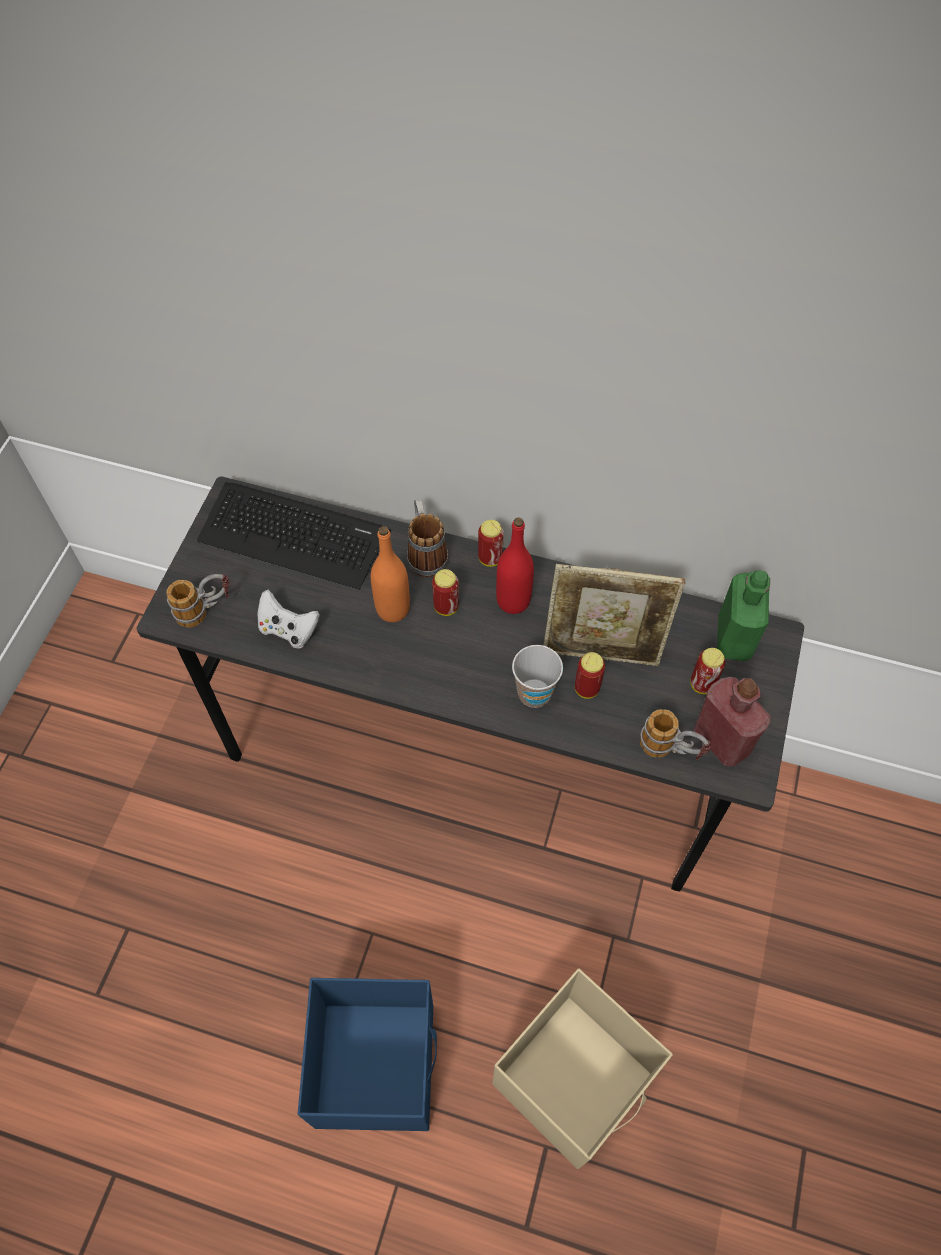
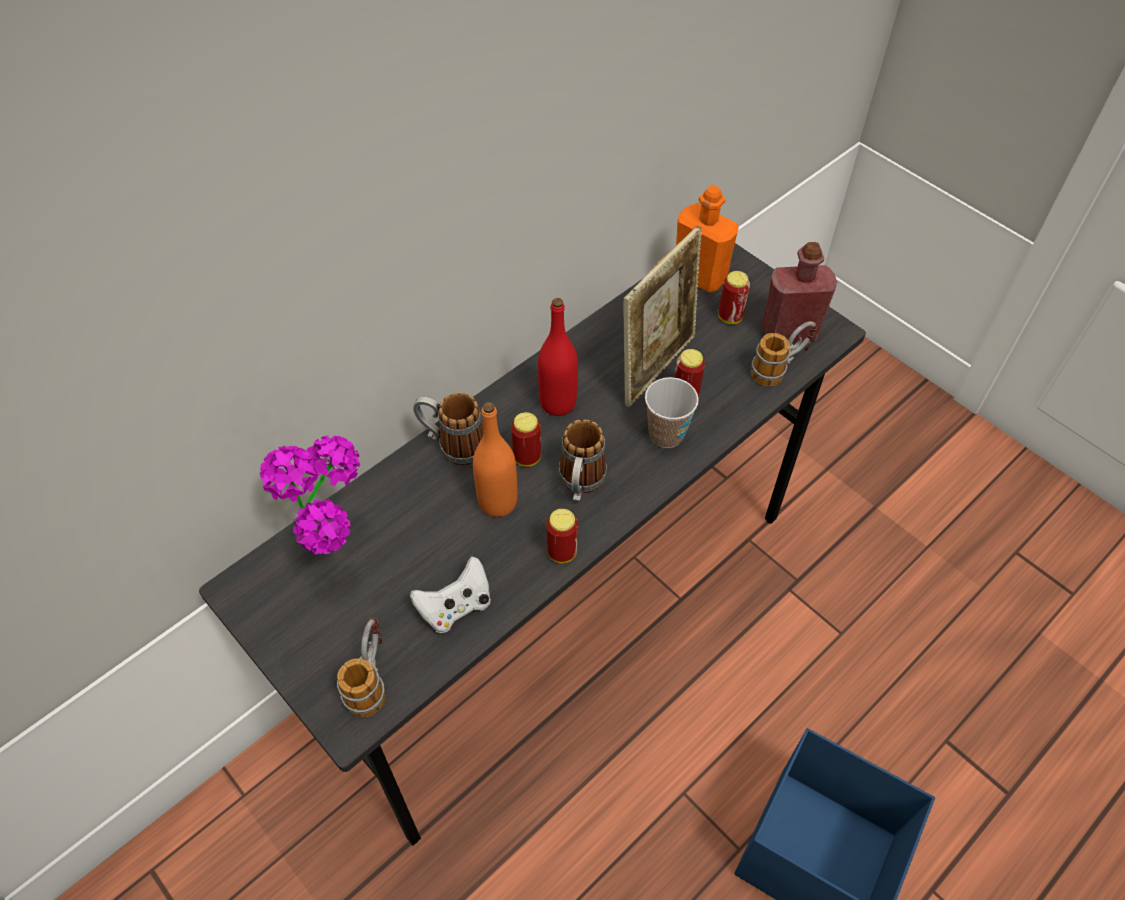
camera: 60 degrees left, 5 degrees down
(293, 535) = (340, 550): keyboard -> potted plant
(444, 655) = (580, 484): none -> mug
(490, 558) = (498, 398): can -> can (562, 552)
(574, 1078) = (897, 686): beige storage box -> none
(734, 638) = (699, 276): green bottle -> orange bottle

